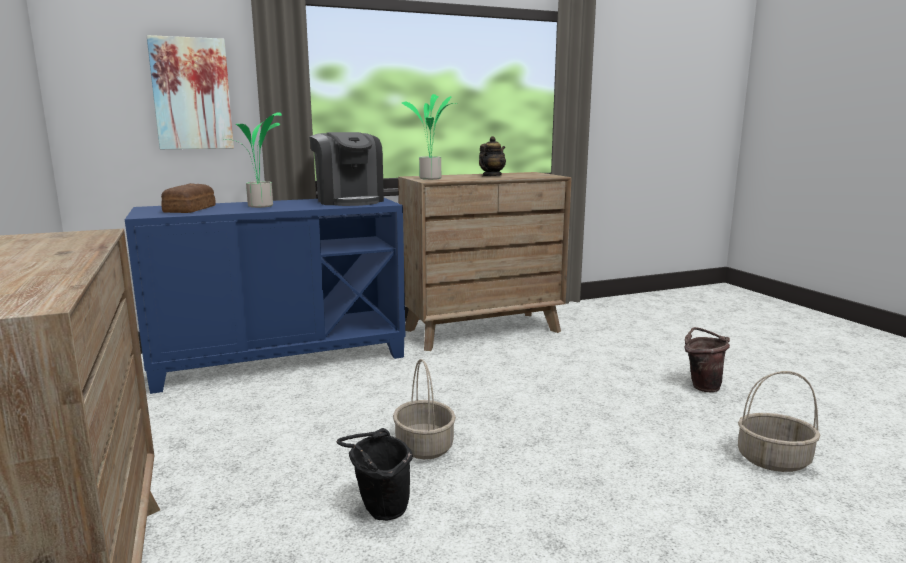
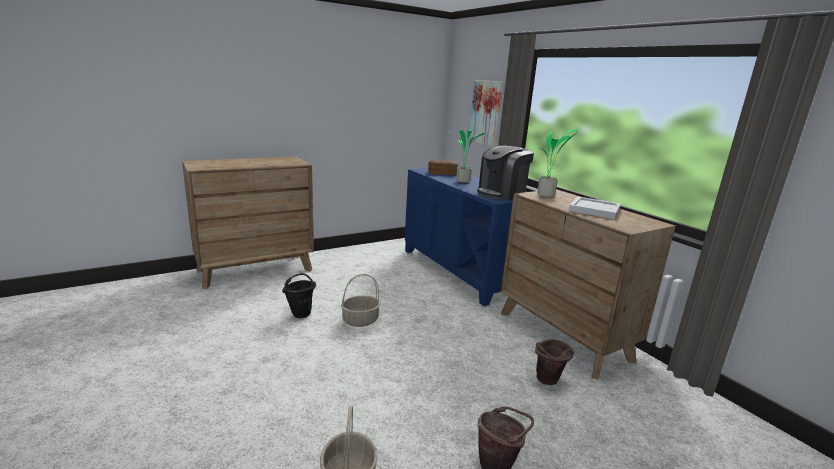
camera: 80 degrees right, 5 degrees up
(491, 176) = (593, 209): teapot -> white tray
(570, 349) = (548, 382): none -> brown bucket

